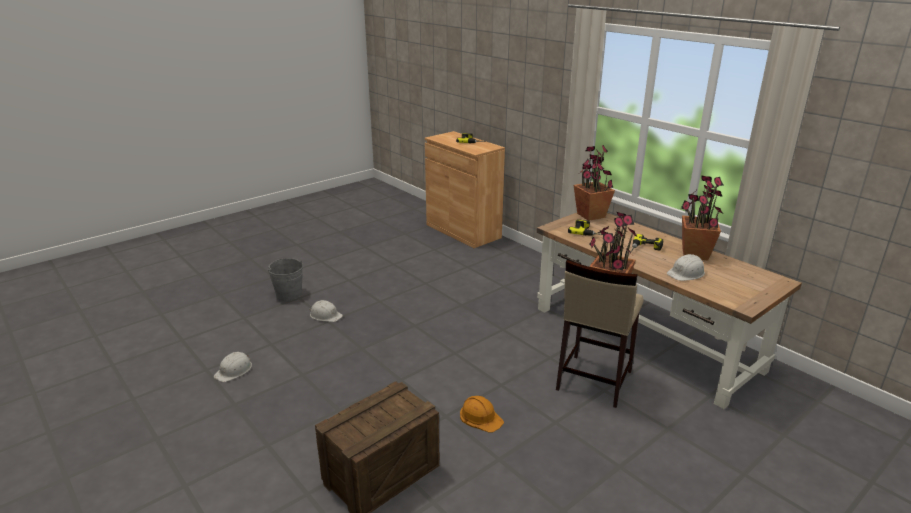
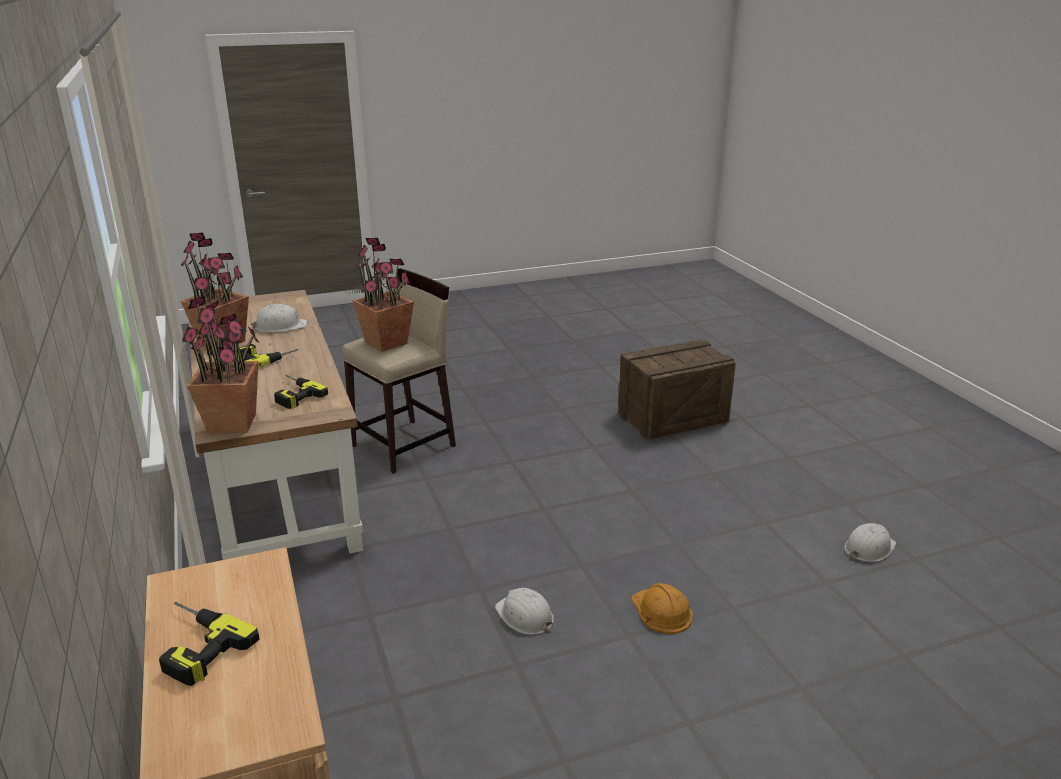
camera: 160 degrees left, 0 degrees up
(289, 294) = (827, 705): grey bucket -> none
(325, 315) = (738, 623): white hard hat -> white hard hat (525, 616)
(480, 417) = (556, 439): orange hard hat -> orange hard hat (661, 611)

